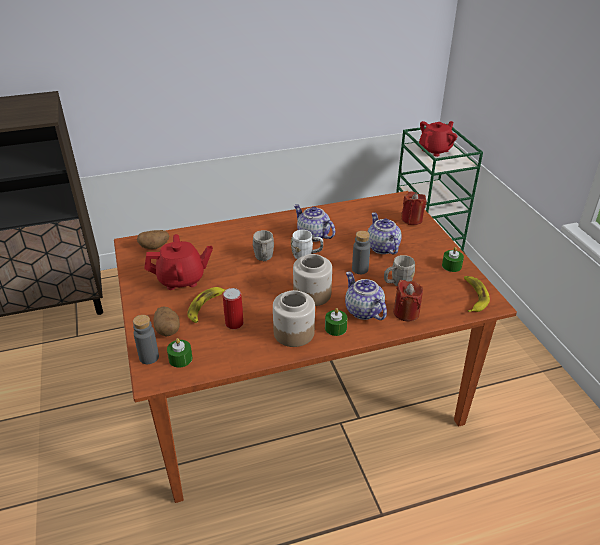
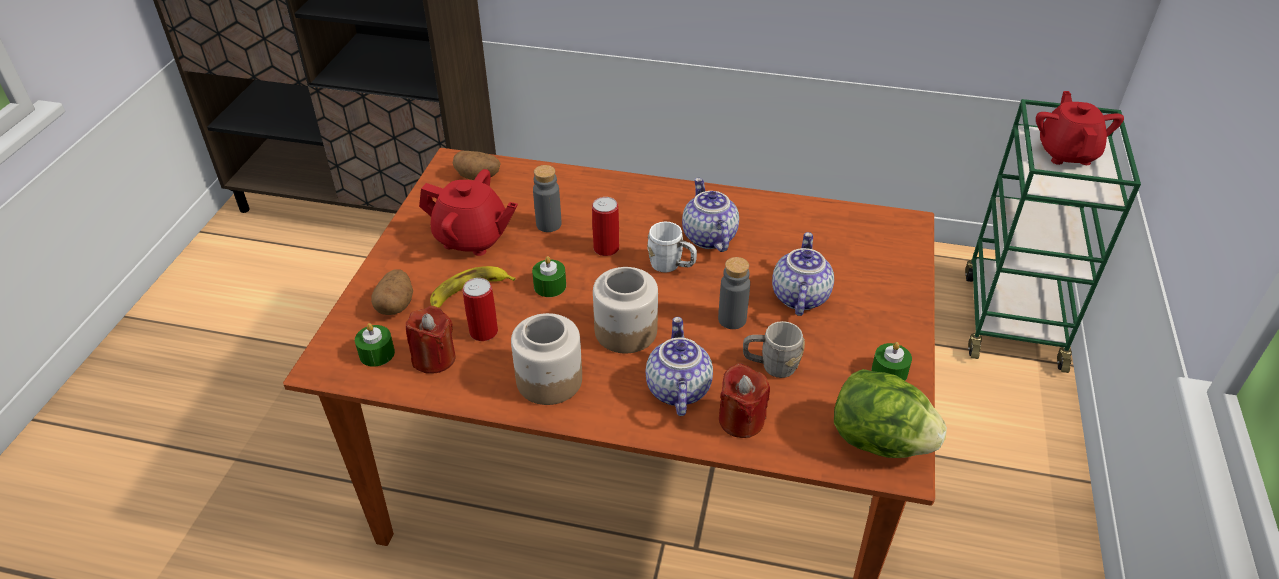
camera: 30 degrees right, 5 degrees up
(149, 357) = (343, 335): grey bottle -> grey bottle (548, 224)
(264, 258) = (606, 248): grey mug -> can
(335, 328) = (613, 398): green candle -> green candle (550, 286)
(412, 219) = (893, 266): red candle -> red candle (434, 358)
(435, 150) = (1067, 153): red teapot -> red teapot turned 75 degrees counterclockwise
(473, 296) = (879, 440): banana -> lettuce

